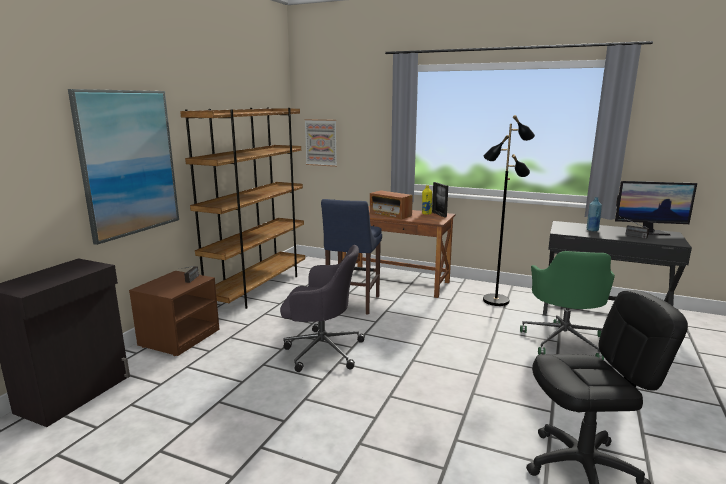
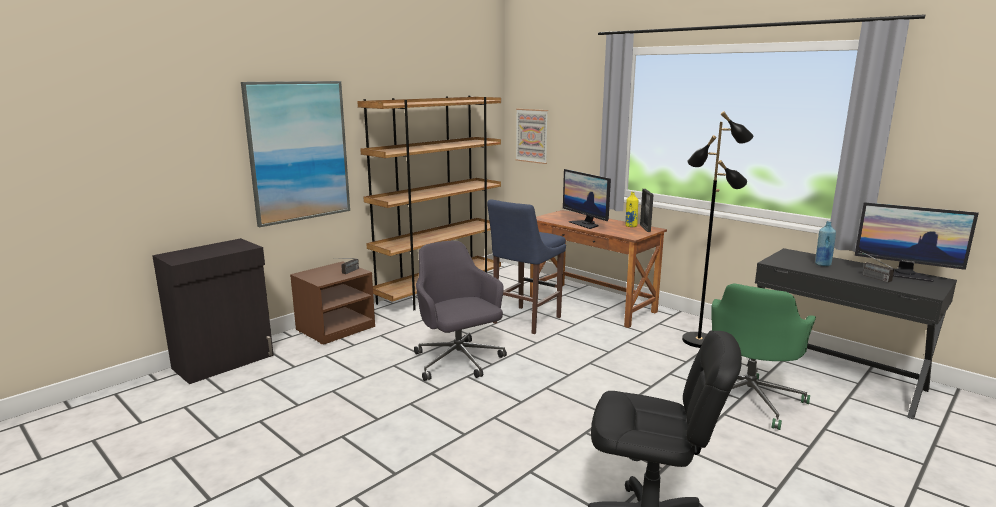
camera: 20 degrees right, 0 degrees up
(321, 350) = (458, 361): grey office chair -> grey office chair turned 150 degrees counterclockwise
(390, 215) = (585, 224): radio -> monitor

